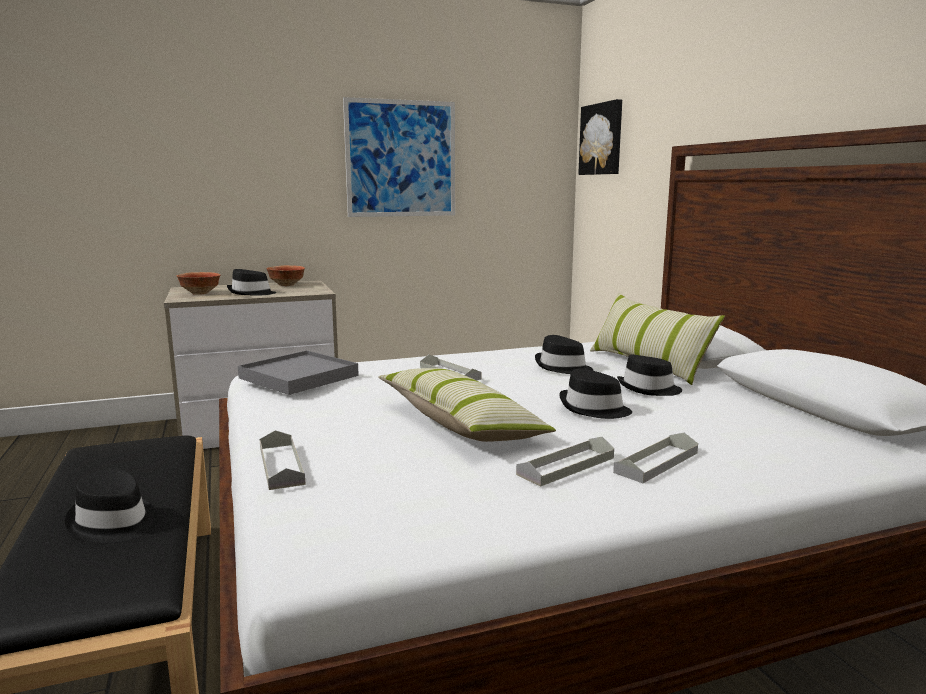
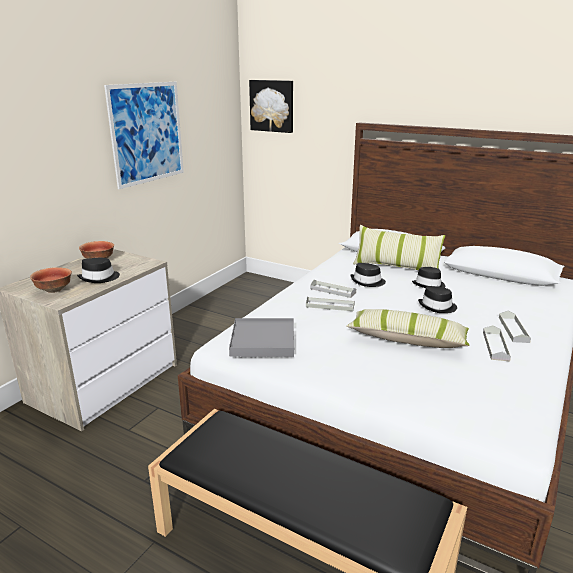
camera: 40 degrees left, 10 degrees up
(114, 522) = (332, 483): black hat -> none
(281, 465) = (401, 403): grey tray -> grey tray (332, 290)

